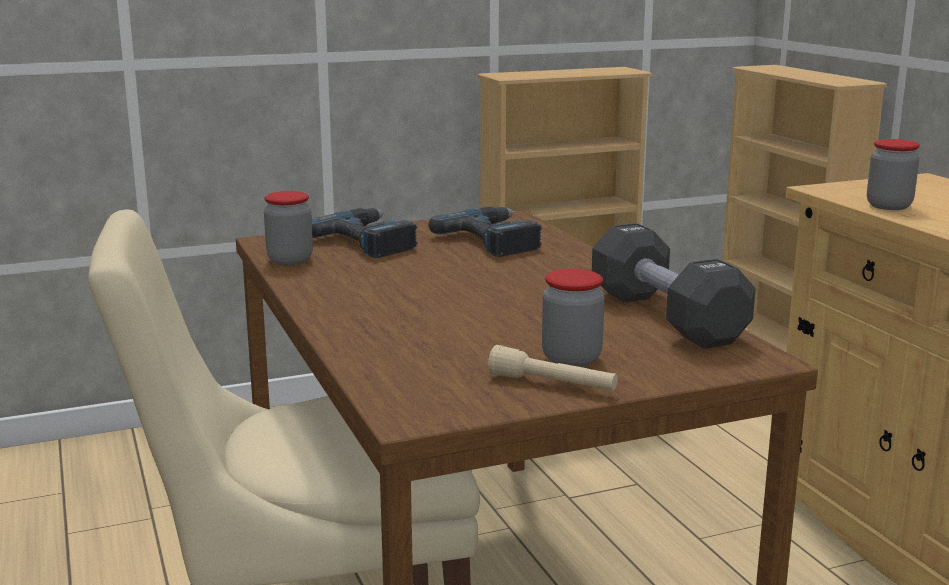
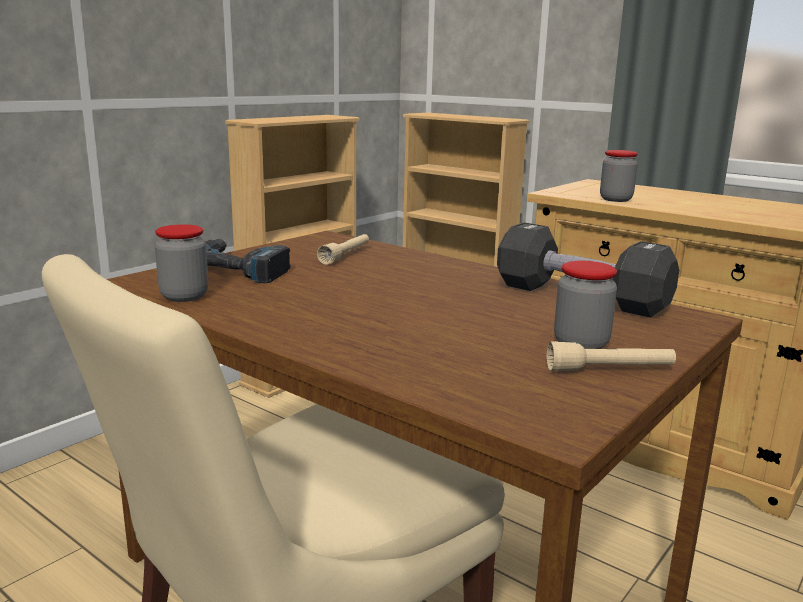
camera: 30 degrees left, 0 degrees up
(496, 240) = (345, 255): power drill -> beige flashlight

